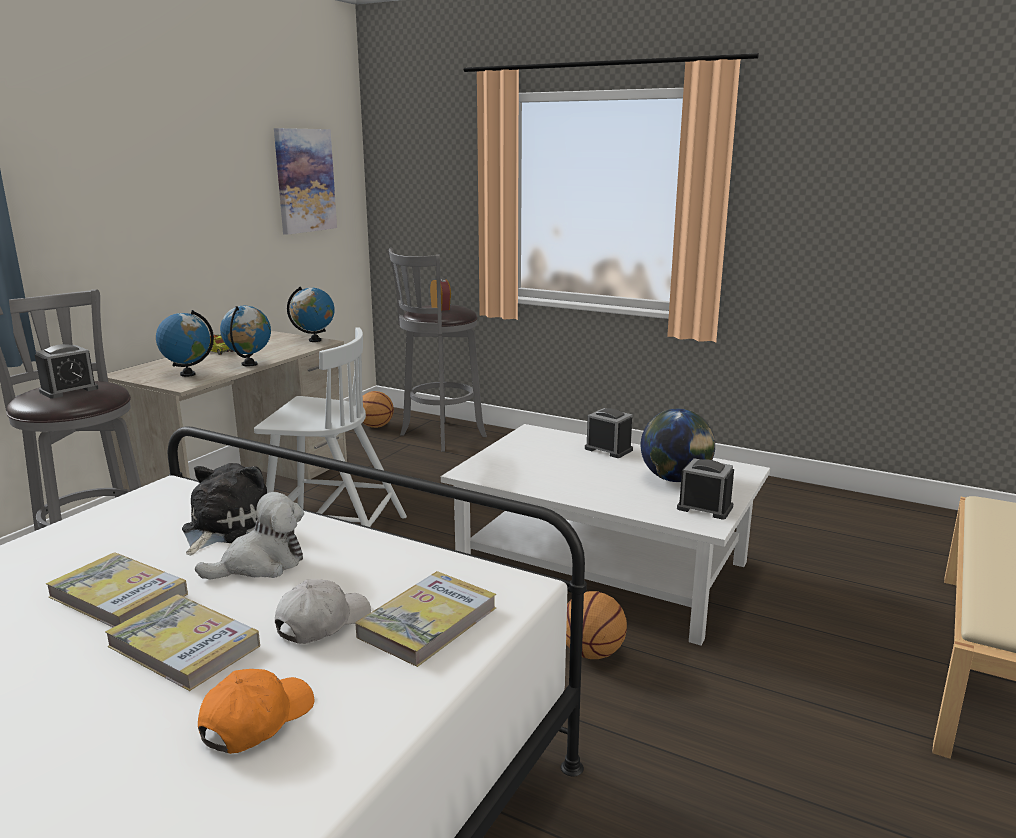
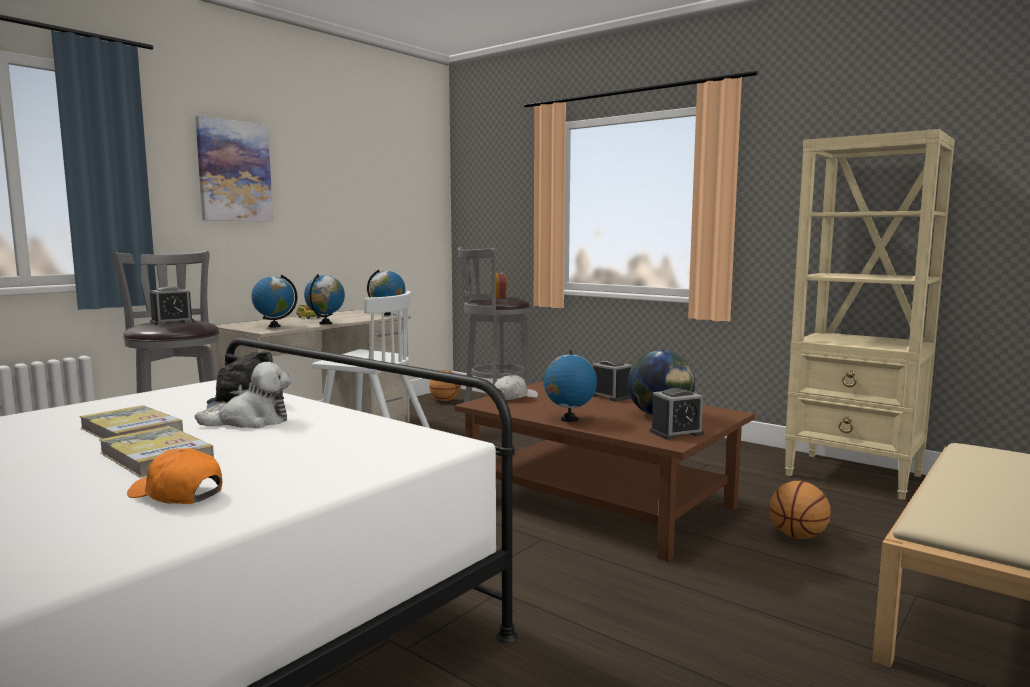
camera: 10 degrees right, 10 degrees down
(257, 720) = (176, 494): orange cap -> orange cap turned 105 degrees counterclockwise
(304, 180) = (397, 195): picture -> picture (234, 171)
(322, 622) = (273, 451): white cap -> white cap (514, 397)
(428, 622) = (358, 456): book -> none
(581, 493) = (569, 419): none -> globe
(592, 653) = (563, 559): basketball -> basketball (798, 536)
(602, 569) = (598, 502): white coffee table -> brown coffee table
(704, 508) = (676, 433): alarm clock -> alarm clock turned 120 degrees clockwise
(847, 509) = (854, 475): none -> beige bookcase

